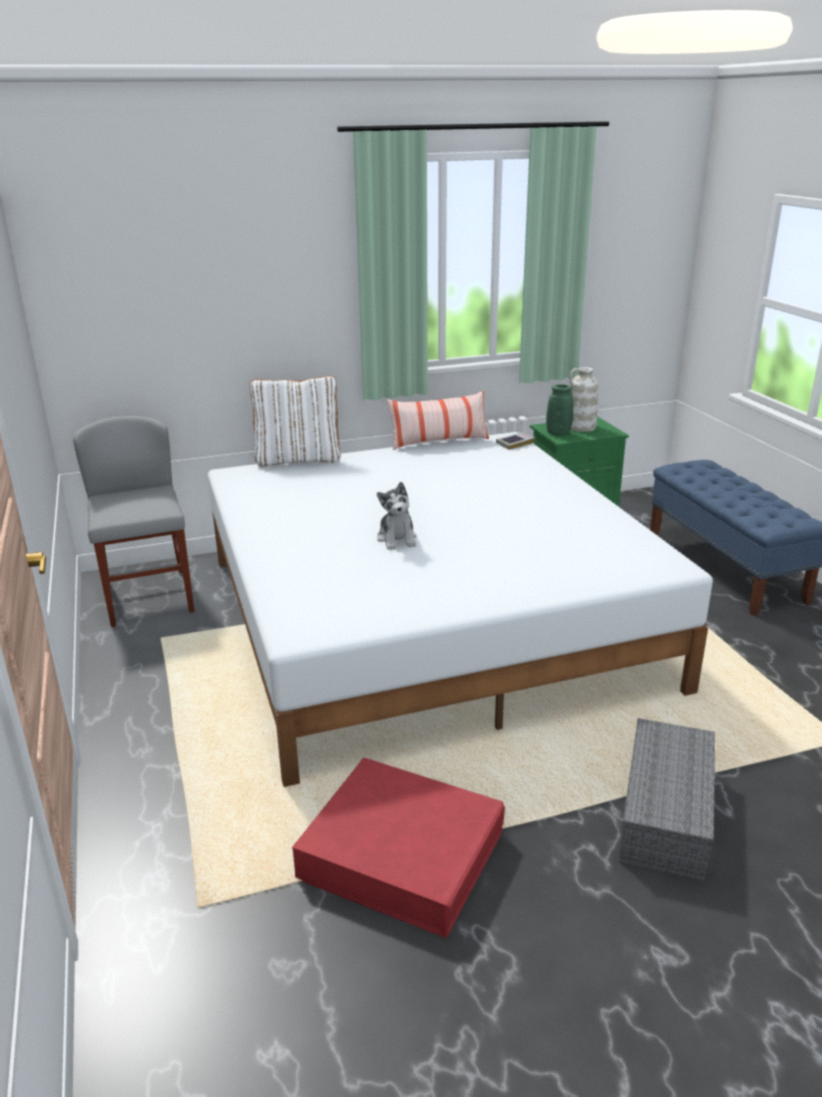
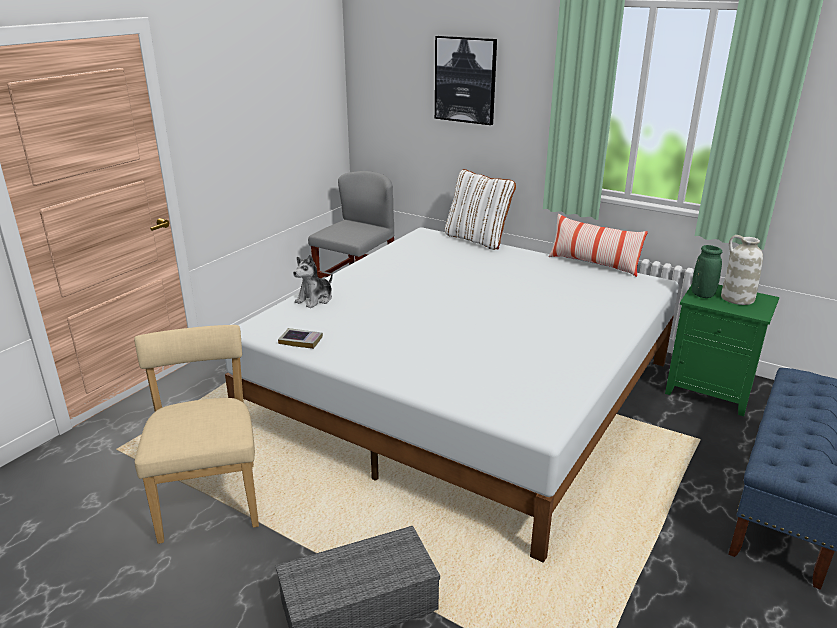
camera: 50 degrees right, 0 degrees up
(229, 267) = (465, 80): none -> picture
(397, 539) = (415, 309): plush toy -> plush toy (315, 299)
(401, 854) = (210, 497): red storage box -> beige chair
(515, 443) = (649, 288): book -> book (301, 341)

